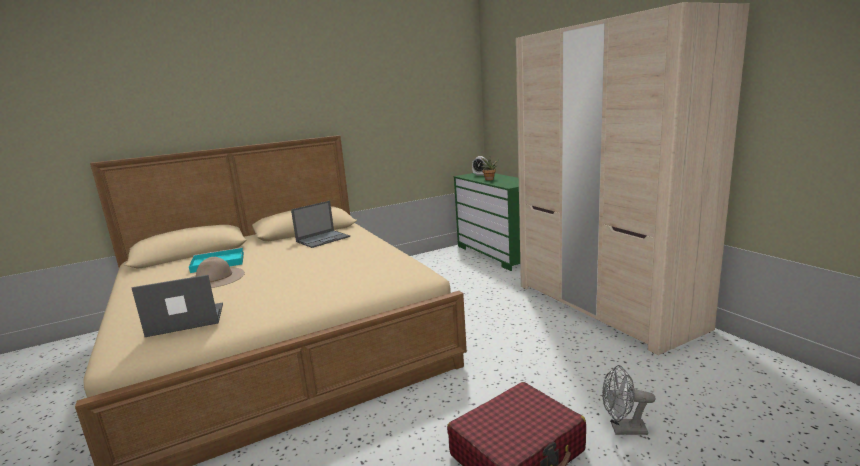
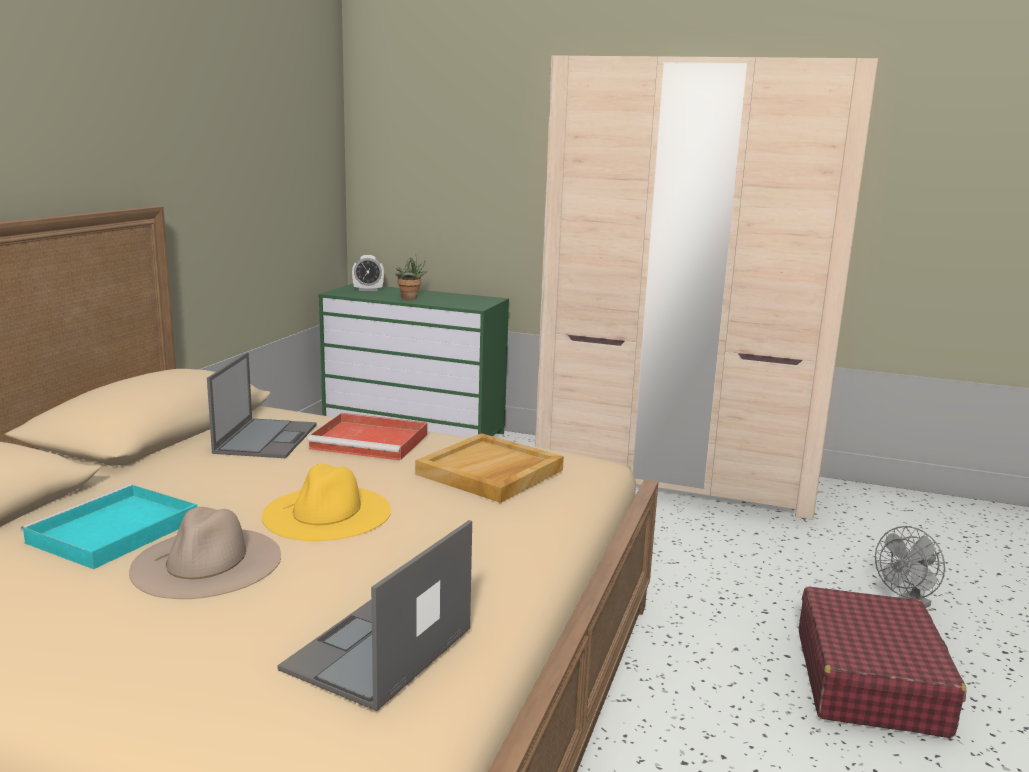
camera: 45 degrees left, 0 degrees up
(277, 270) = (327, 512): none -> yellow hat
(352, 246) = (372, 441): none -> red tray
(362, 268) = (490, 472): none -> beige tray

